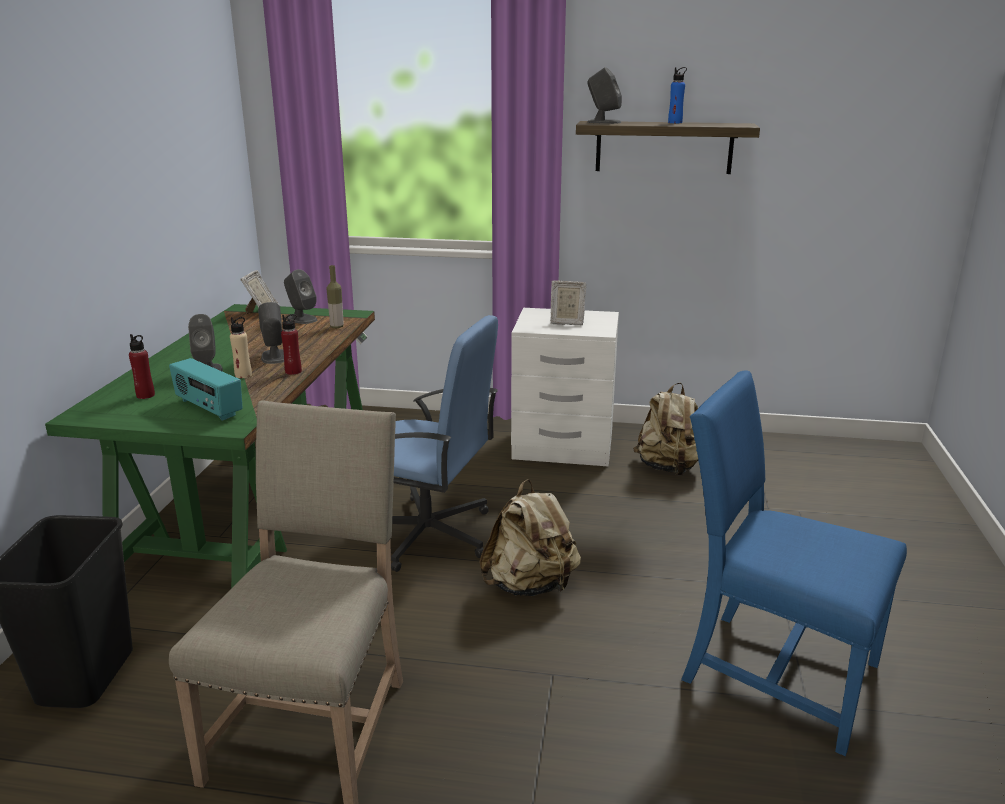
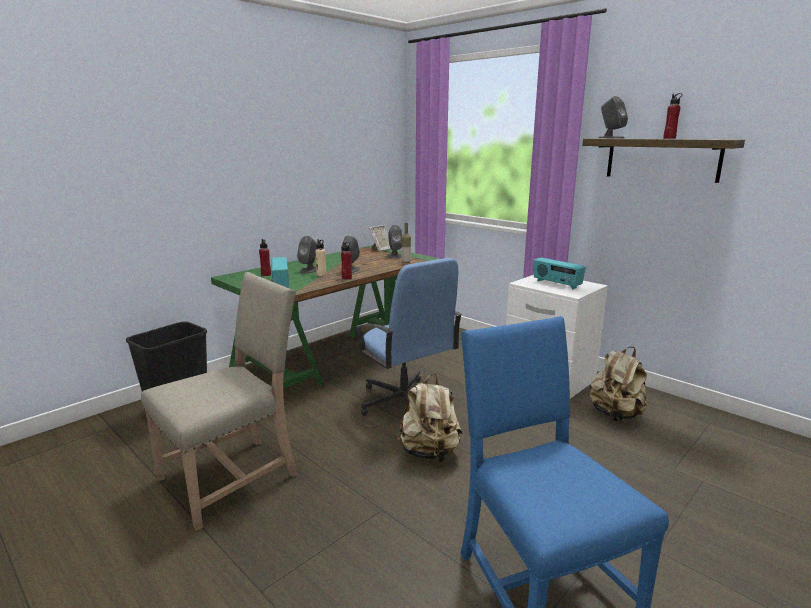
camera: 35 degrees right, 5 degrees down
(566, 322) = (556, 284): picture frame -> radio
(675, 122) = (669, 138): blue bottle -> red bottle

